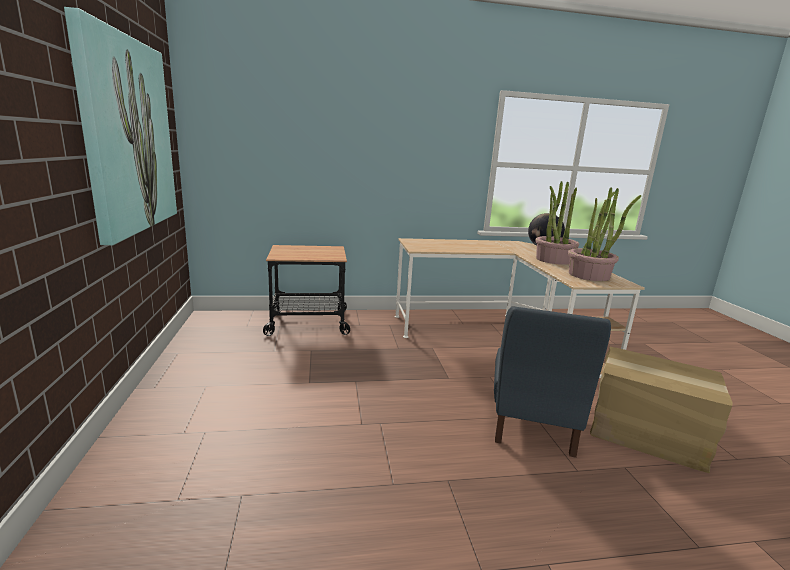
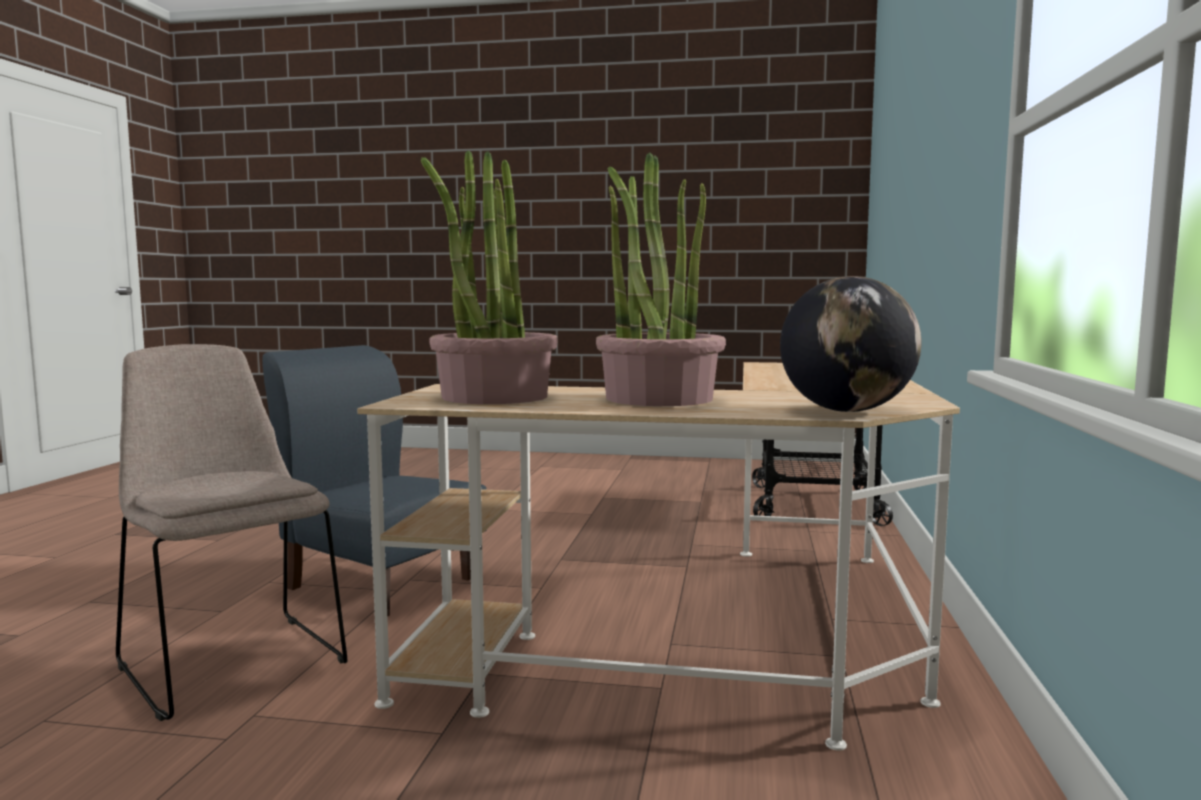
camera: 110 degrees right, 10 degrees down
(127, 136) = (691, 207): picture -> none
(646, 434) = (230, 660): cardboard box -> beige chair

